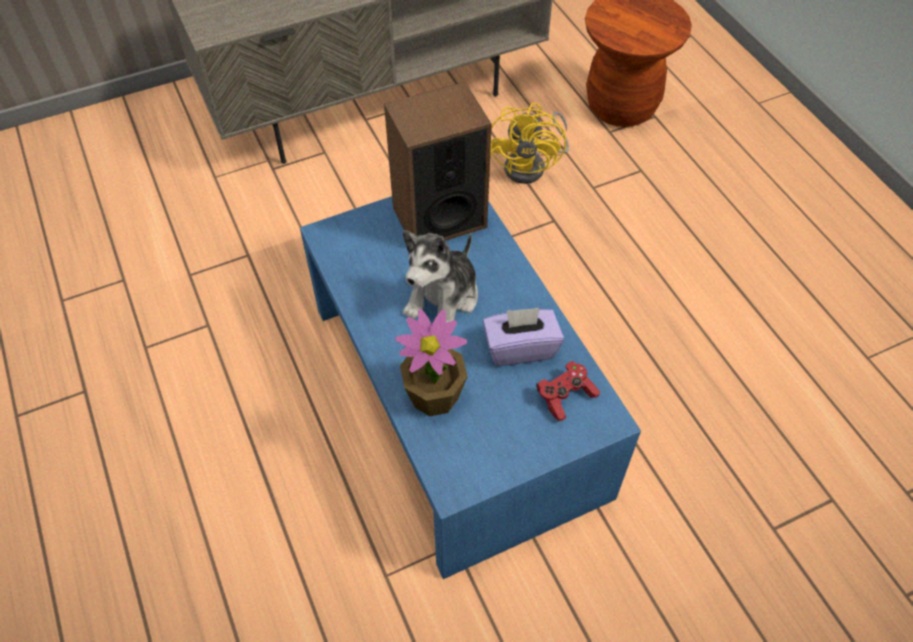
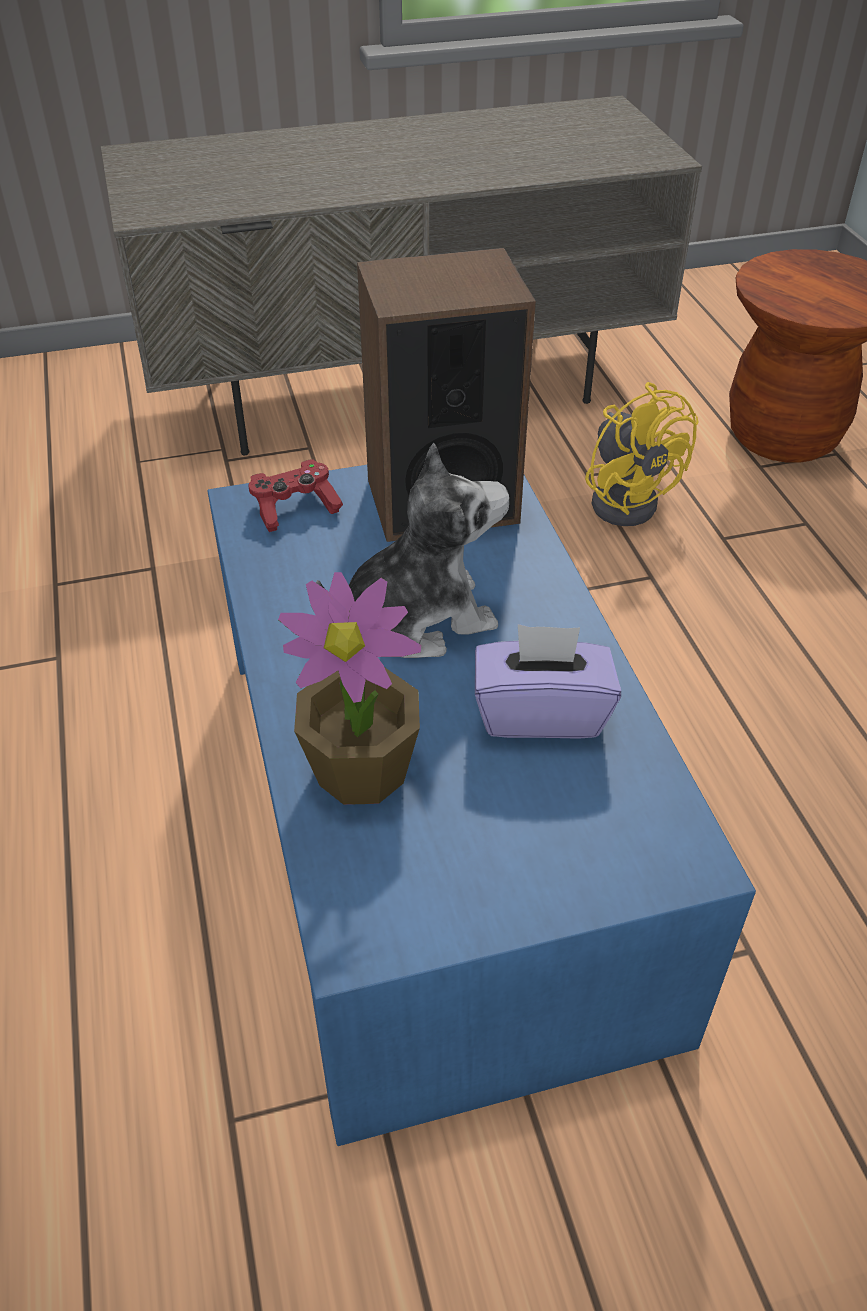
camera: 10 degrees right, 10 degrees down
(443, 298) = (418, 617): plush toy -> plush toy turned 150 degrees counterclockwise
(532, 166) = (627, 499): yellow fan -> yellow fan turned 45 degrees counterclockwise
(565, 396) = (612, 806): red game controller -> red game controller (295, 508)

